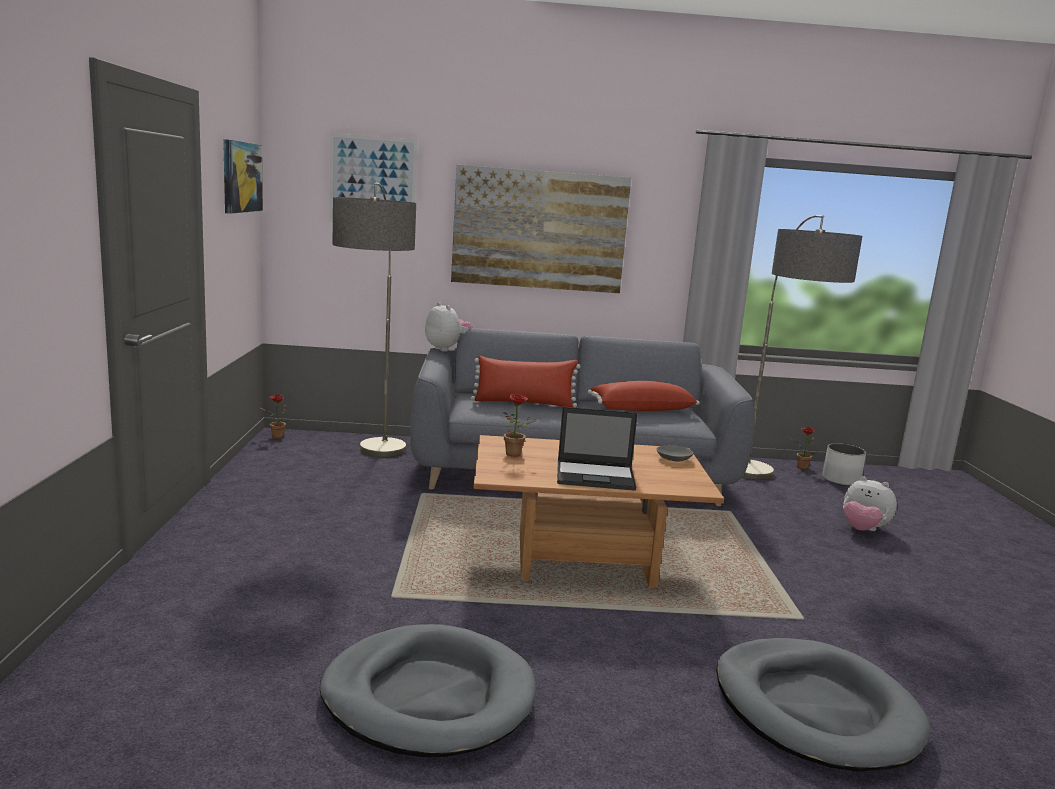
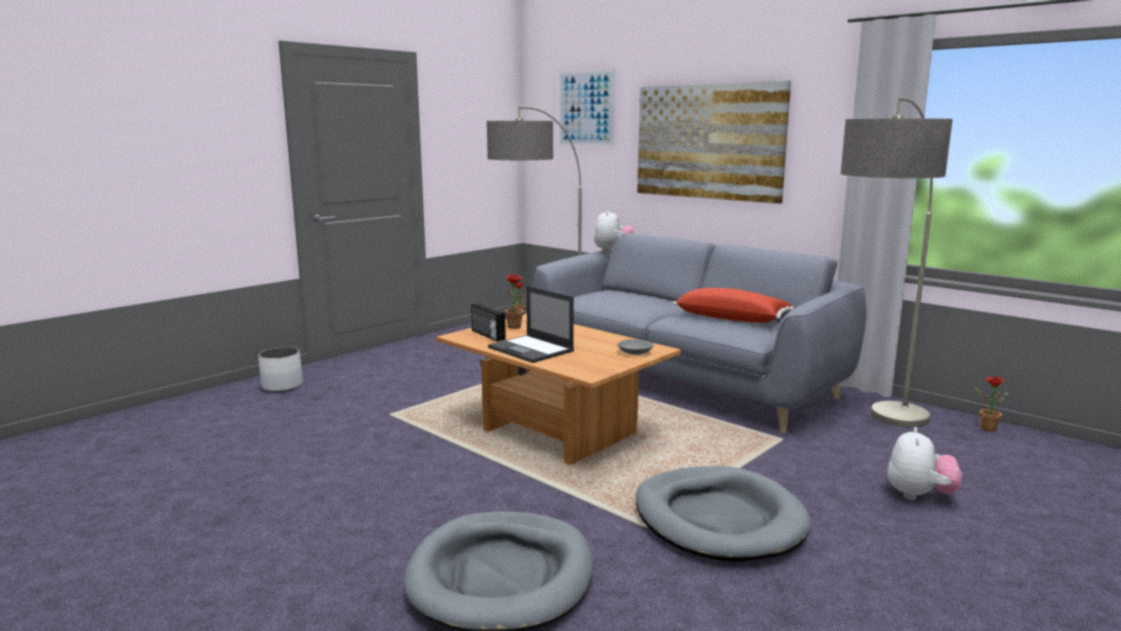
camera: 45 degrees right, 0 degrees up
(241, 177) = (486, 113): picture -> none
(429, 696) = (300, 465): grey dog bed -> grey dog bed (718, 519)
(517, 469) = (487, 335): none -> radio
(524, 403) = (631, 300): red pillow -> none
(840, 480) = (1017, 451): white planter -> white planter (282, 386)
(863, 530) = (919, 495): plush toy -> plush toy turned 150 degrees counterclockwise

